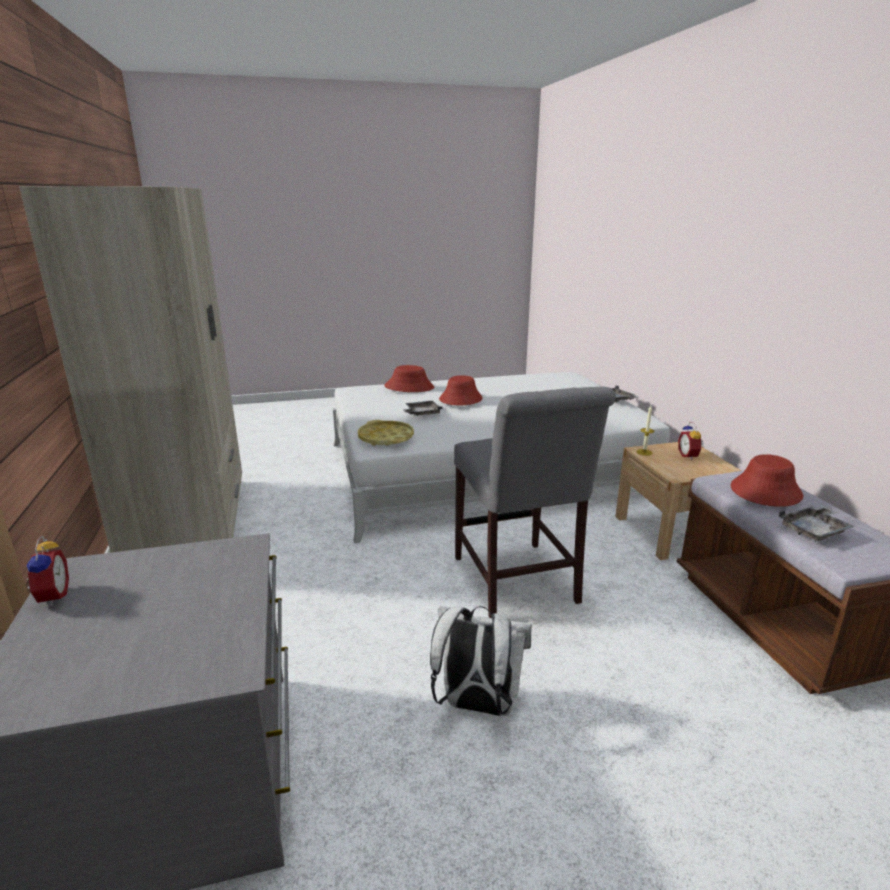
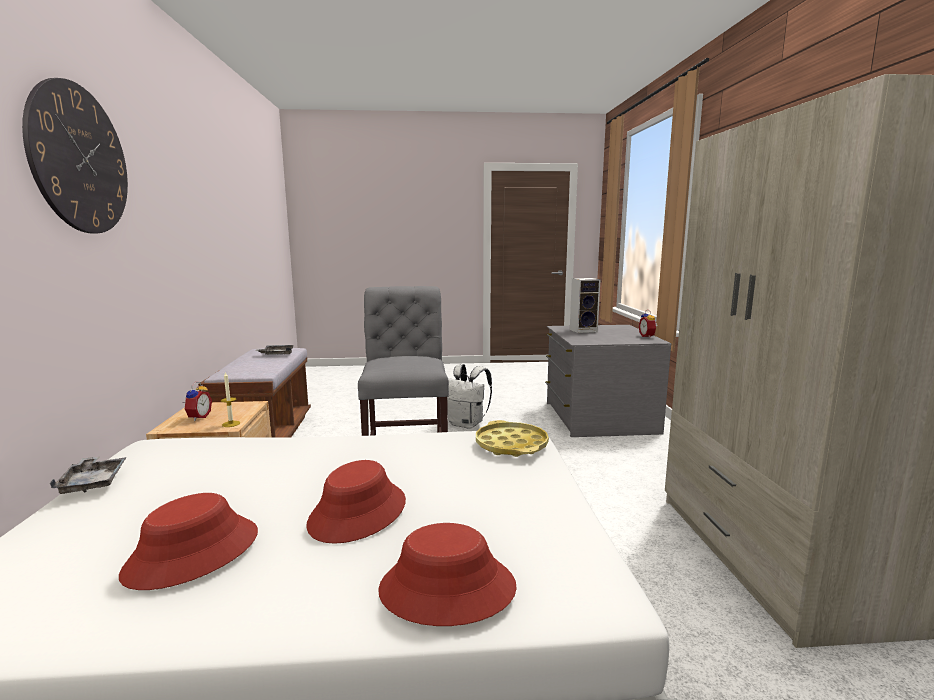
camera: 170 degrees left, 10 degrees down
(176, 635) = (584, 330): none -> speaker
(422, 413) = (449, 484): grey tray -> none
(722, 210) = (79, 159): none -> wall clock
(765, 491) = (254, 366): red hat -> red hat (193, 553)

